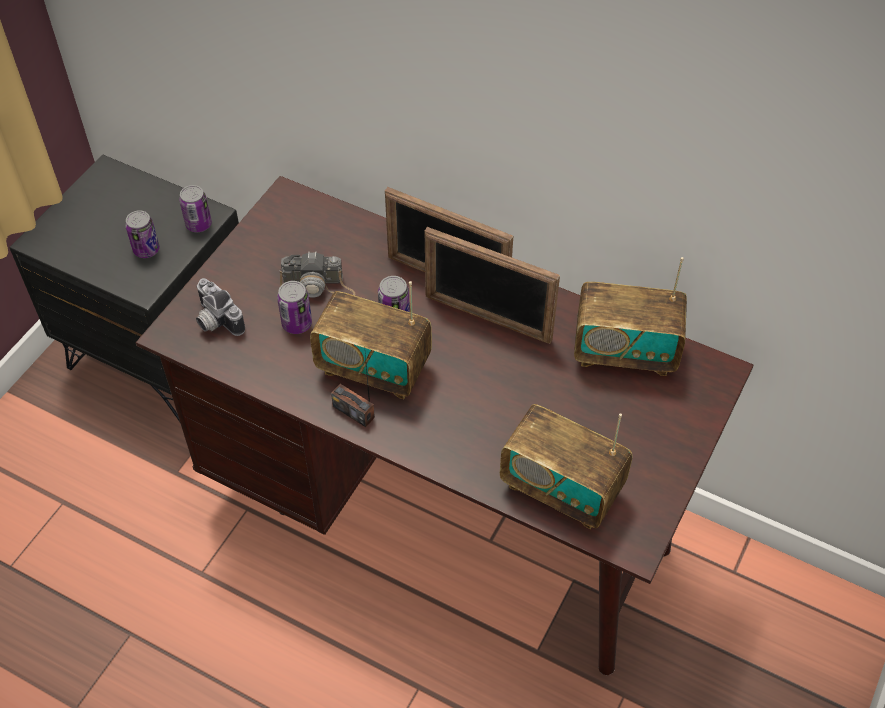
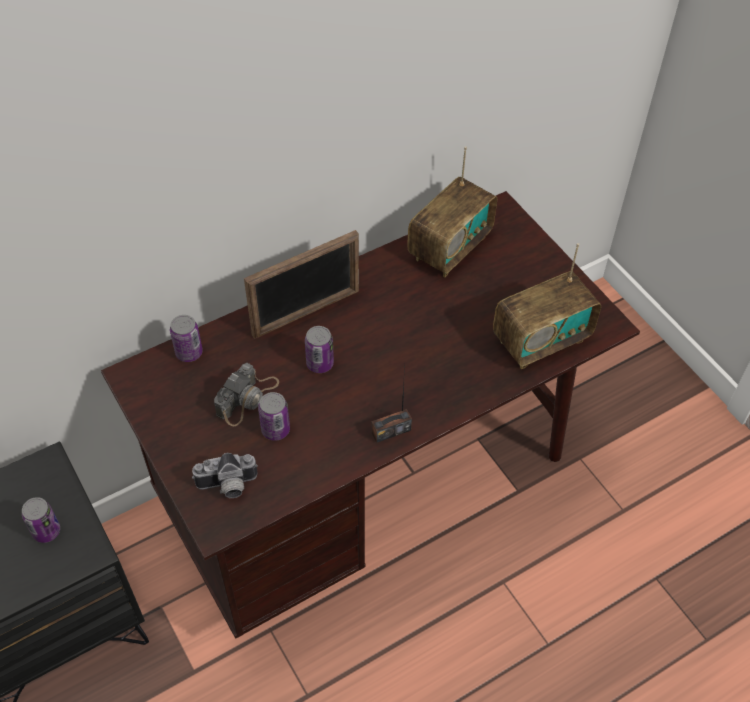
camera: 60 degrees left, 0 degrees up
(198, 224) = (52, 477): can -> can (189, 352)
(373, 368) = (358, 399): radio -> none
(487, 318) = (362, 307): picture frame -> none

